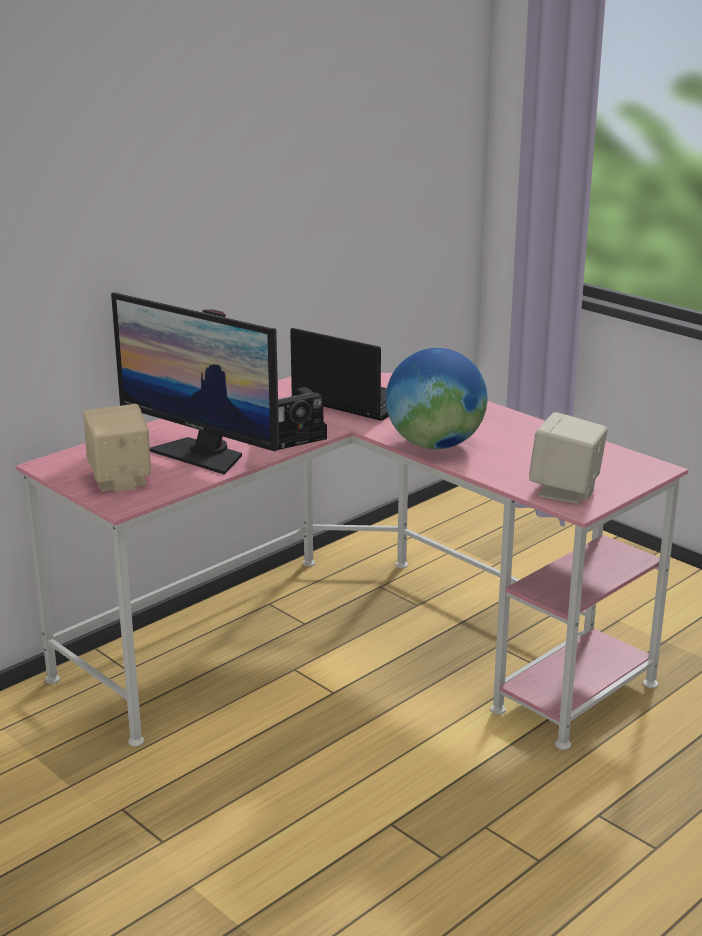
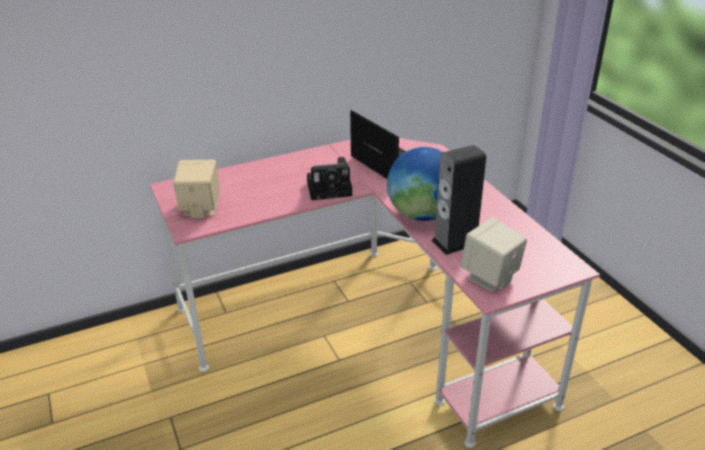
camera: 20 degrees right, 10 degrees up
(202, 454) = (265, 195): monitor -> none
(498, 465) = (455, 242): none -> speaker

